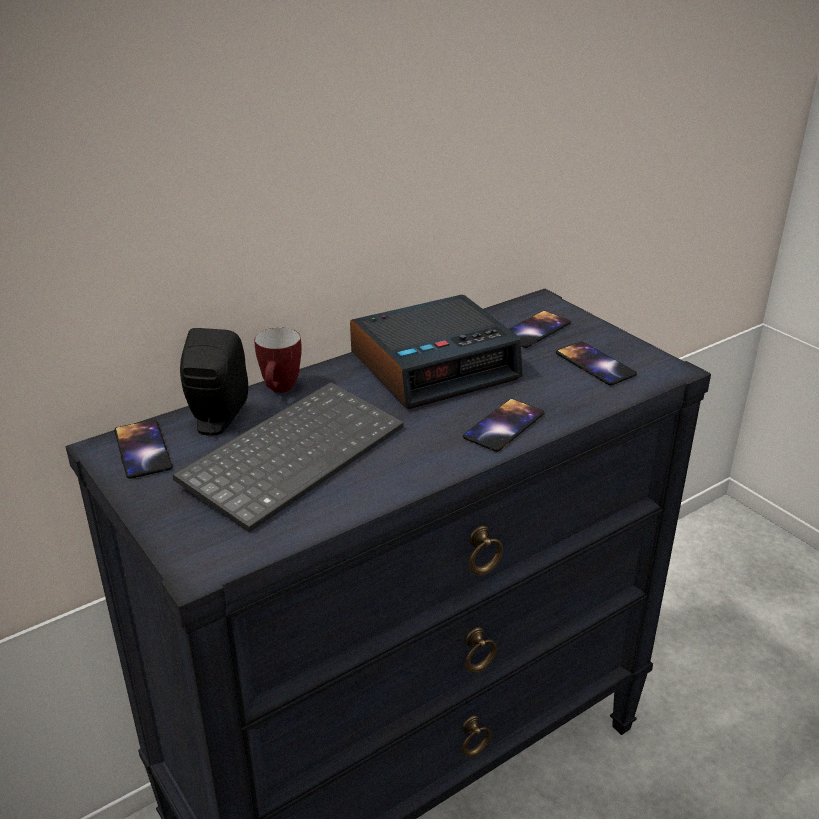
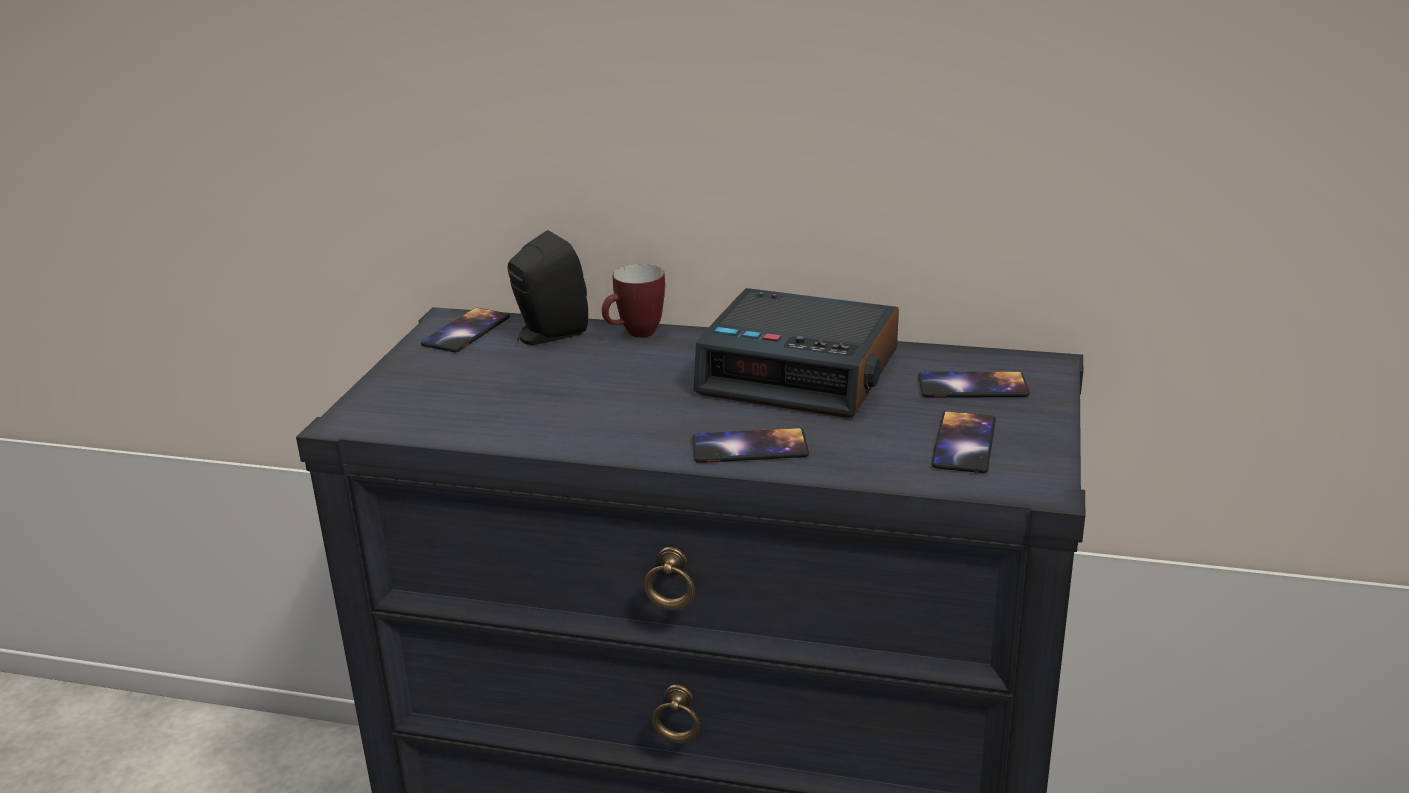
camera: 50 degrees right, 5 degrees down
(293, 454) = (548, 383): keyboard -> none

